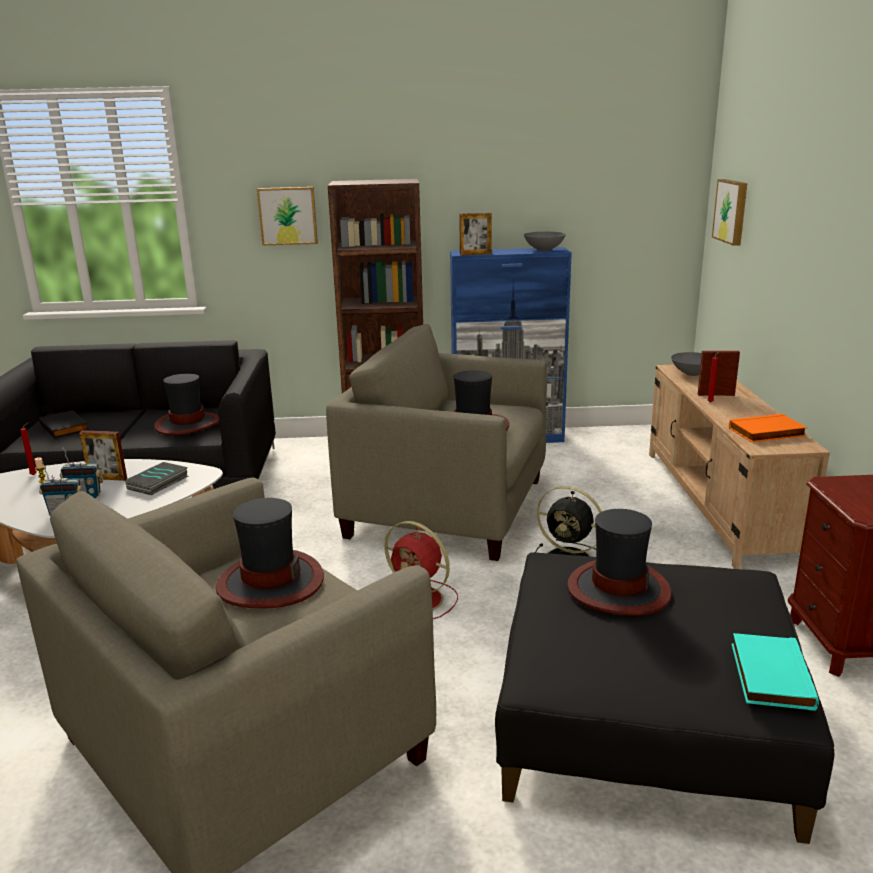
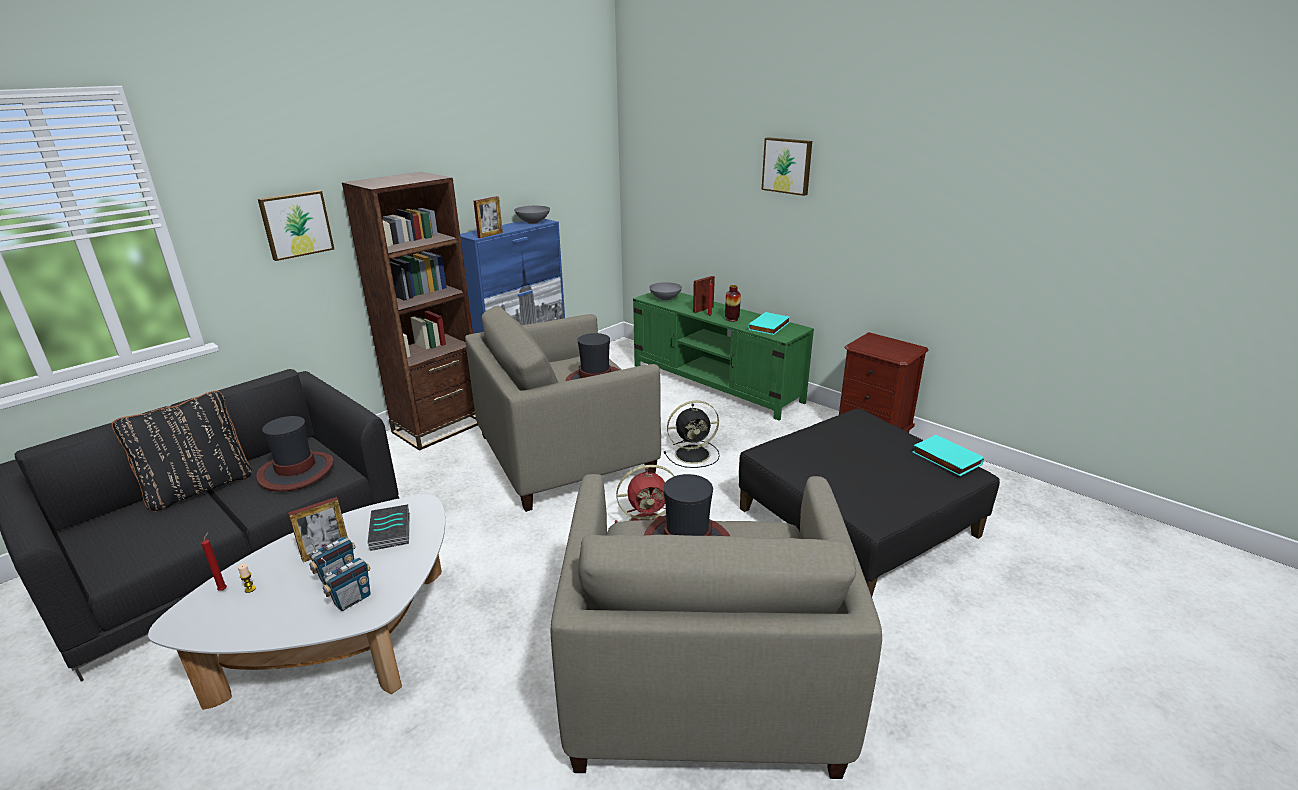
camera: 45 degrees left, 5 degrees up
(65, 427) = (135, 532): black book -> none
(133, 415) = (199, 487): none -> black pillow
(618, 589) = (827, 449): hat -> none
(718, 503) = (715, 384): beige tv stand -> green tv stand
(731, 413) = (732, 319): none -> vase
(732, 211) = (657, 175): picture -> picture (787, 165)
(767, 433) = (770, 326): orange book -> turquoise book

